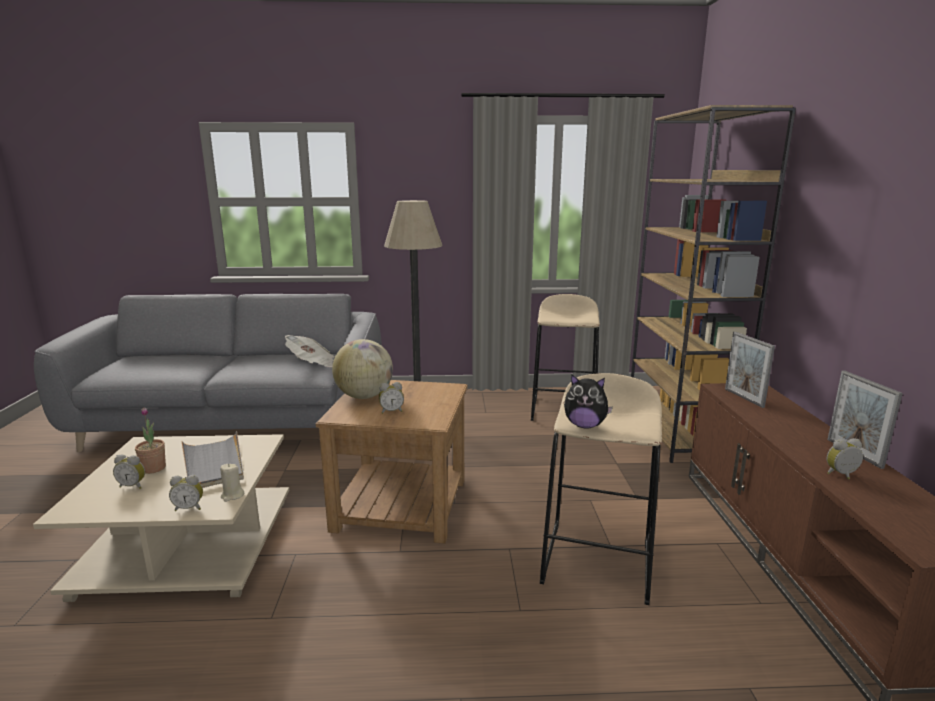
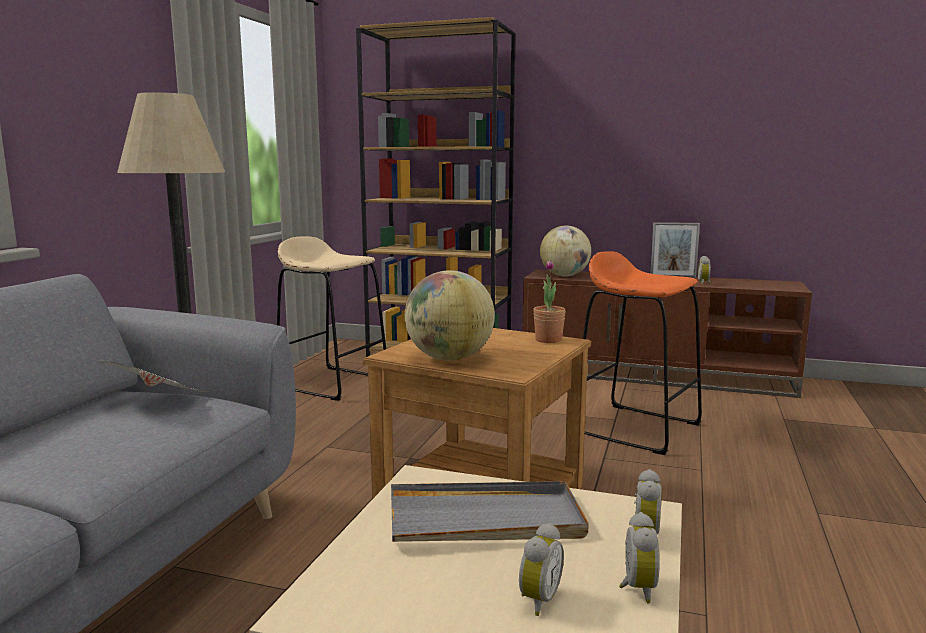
camera: 70 degrees left, 5 degrees down
(153, 468) = (467, 582): potted plant -> potted plant (548, 340)
(232, 495) = (612, 502): beige candle -> none
(391, 411) = (517, 351): alarm clock -> alarm clock (636, 588)
(585, 425) = (665, 284): plush toy -> none
(598, 561) = (636, 428): beige stool -> orange stool
(743, 398) = (564, 276): picture frame -> globe

